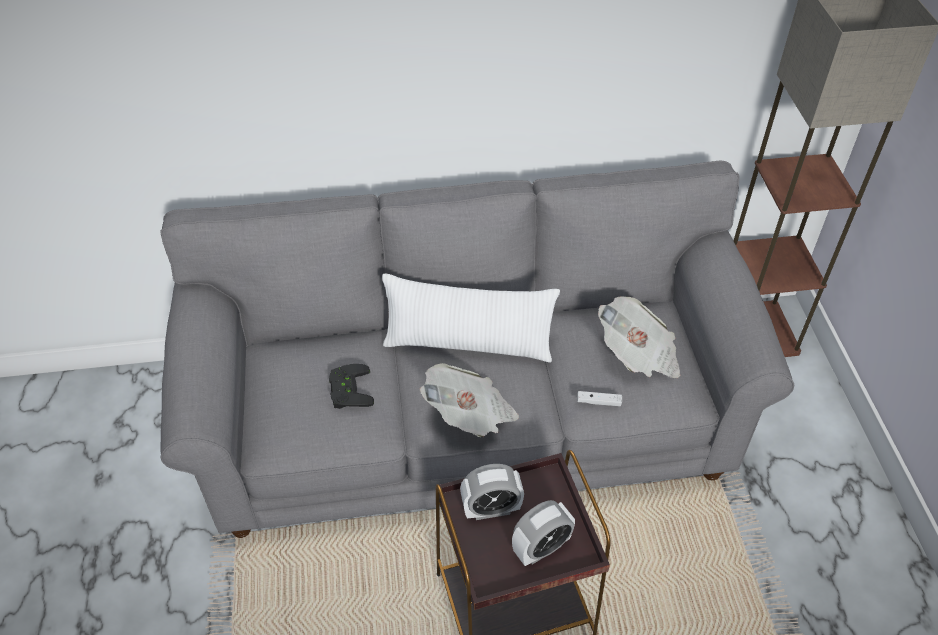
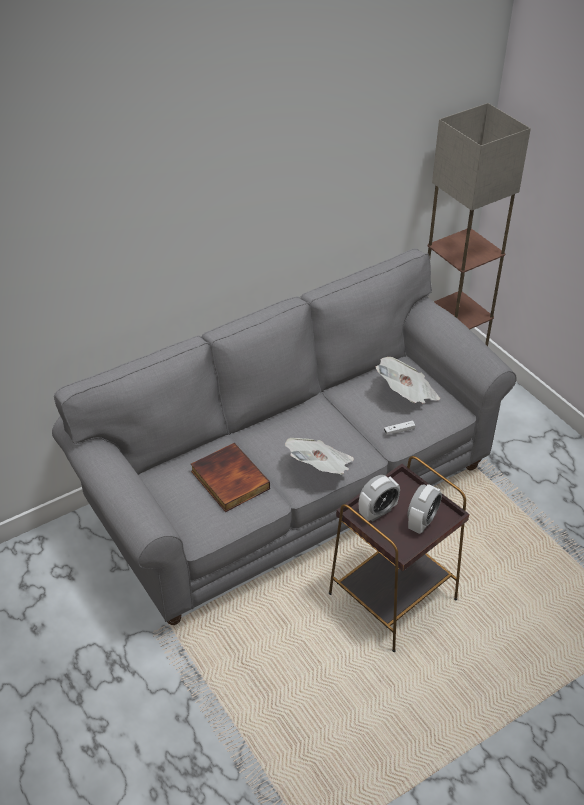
camera: 25 degrees left, 5 degrees down
(347, 390) = (228, 480): black game controller -> book
(468, 344) = (291, 425): white pillow -> none

